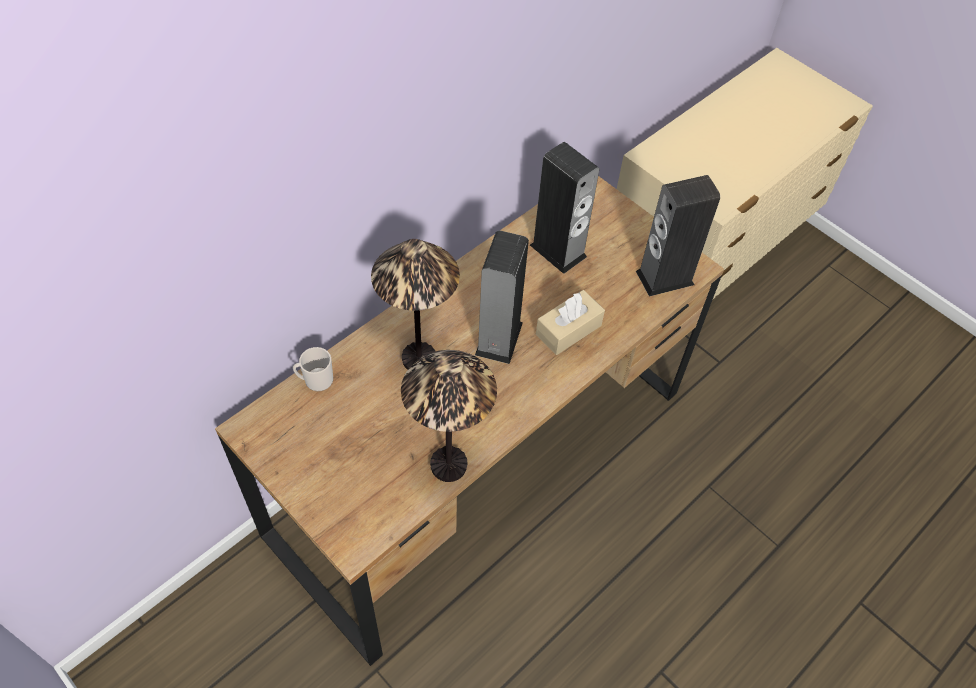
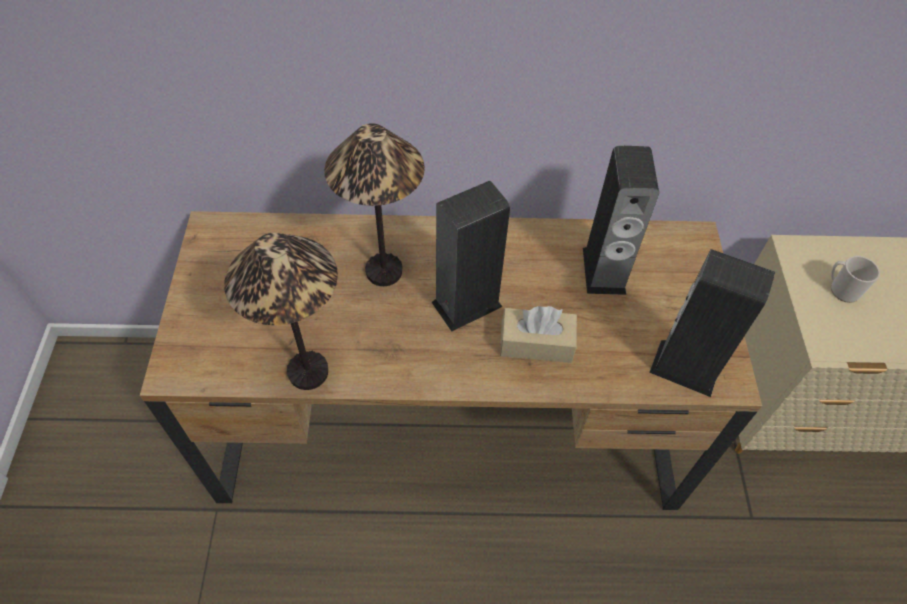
camera: 45 degrees right, 0 degrees up
(315, 380) = (292, 229): mug -> mug (841, 289)

